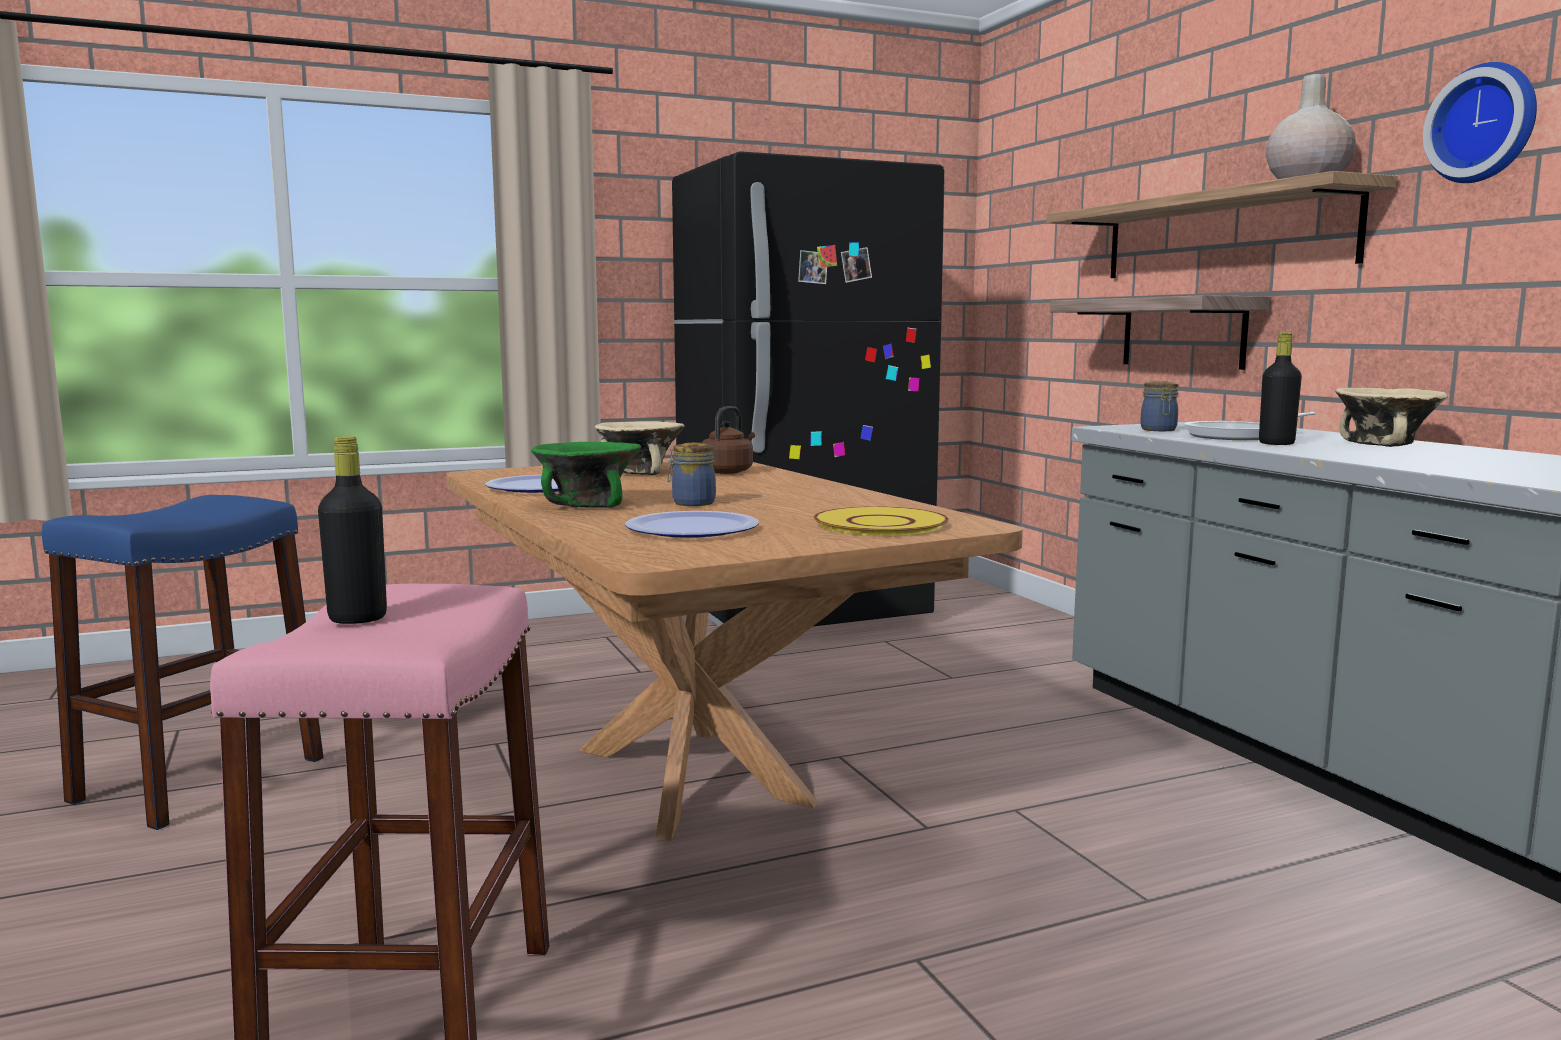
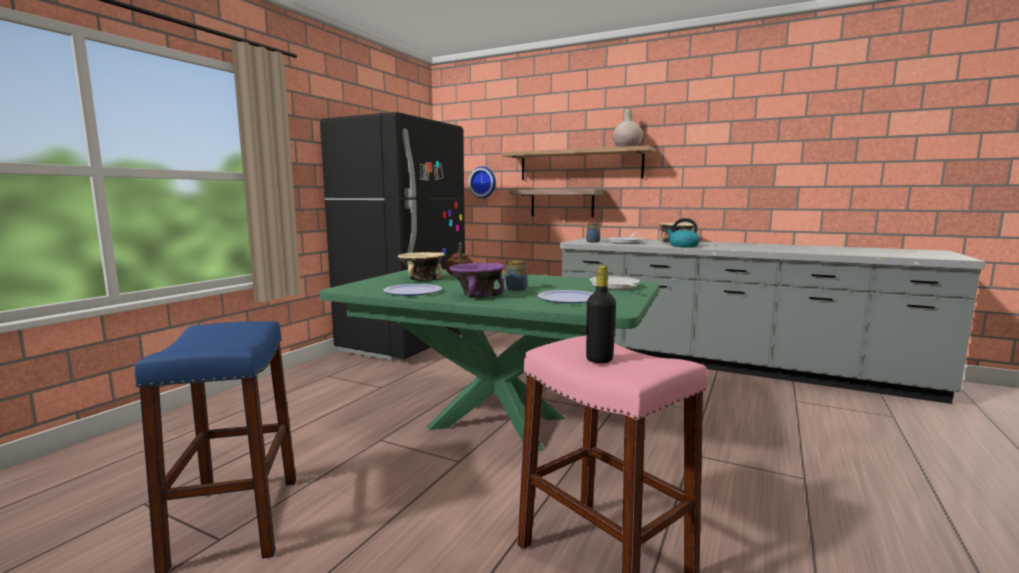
camera: 40 degrees left, 0 degrees up
(589, 504) = (477, 295): green bowl -> purple bowl
(691, 773) = (496, 422): brown dining table -> green dining table
(879, 524) = (615, 287): yellow plate -> frying pan
(1276, 443) = (650, 244): black bottle -> none
(1337, 454) = (683, 246): none -> kettle
(1485, 124) = (688, 133): wall clock -> wall clock (483, 182)

